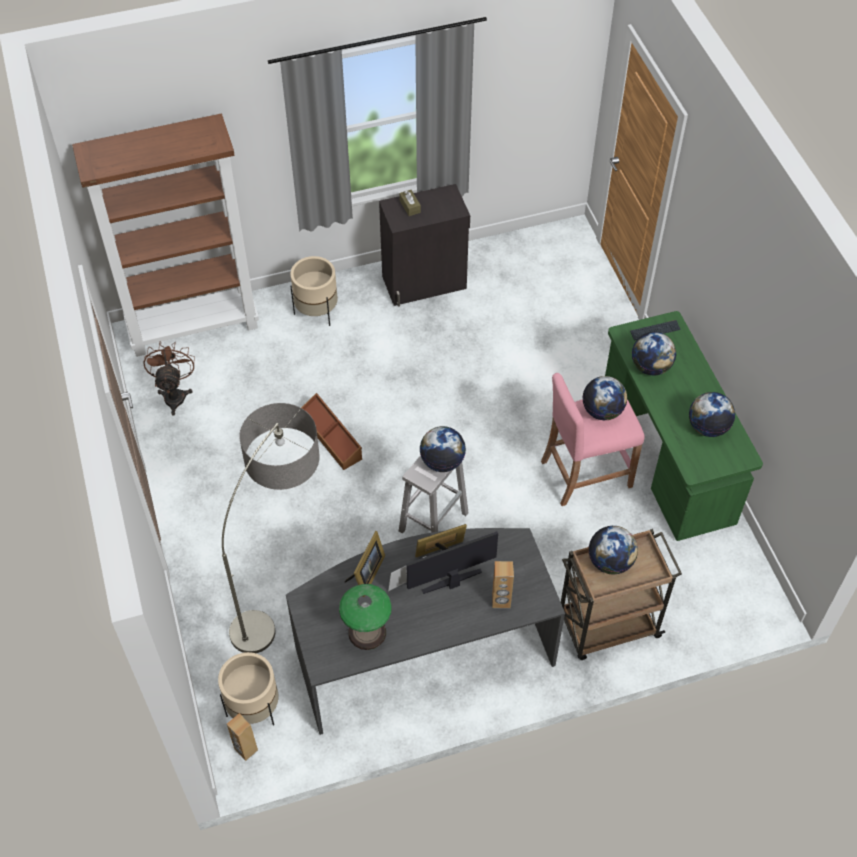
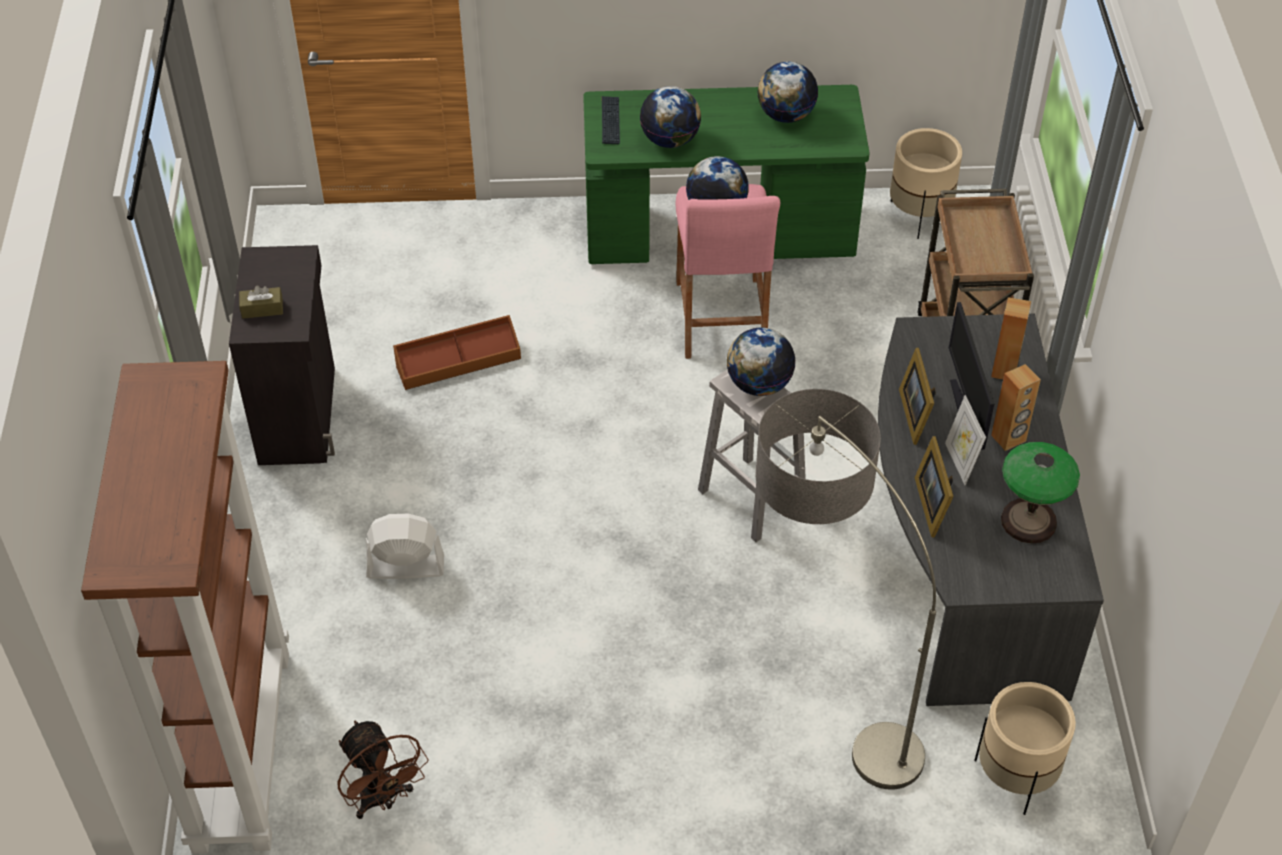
camera: 75 degrees left, 5 degrees down
(175, 394) = (383, 799): brown fan -> brown fan turned 135 degrees counterclockwise
(245, 749) = (1082, 797): brown speaker -> brown speaker (1008, 438)
(316, 312) = (291, 565): beige planter -> beige planter (919, 215)
(329, 362) = (405, 567): none -> white fan
(331, 436) = (555, 592): brown storage box -> brown storage box (458, 361)
(367, 575) = (933, 504): picture frame -> picture frame turned 135 degrees counterclockwise
(610, 562) = (972, 249): globe -> none

